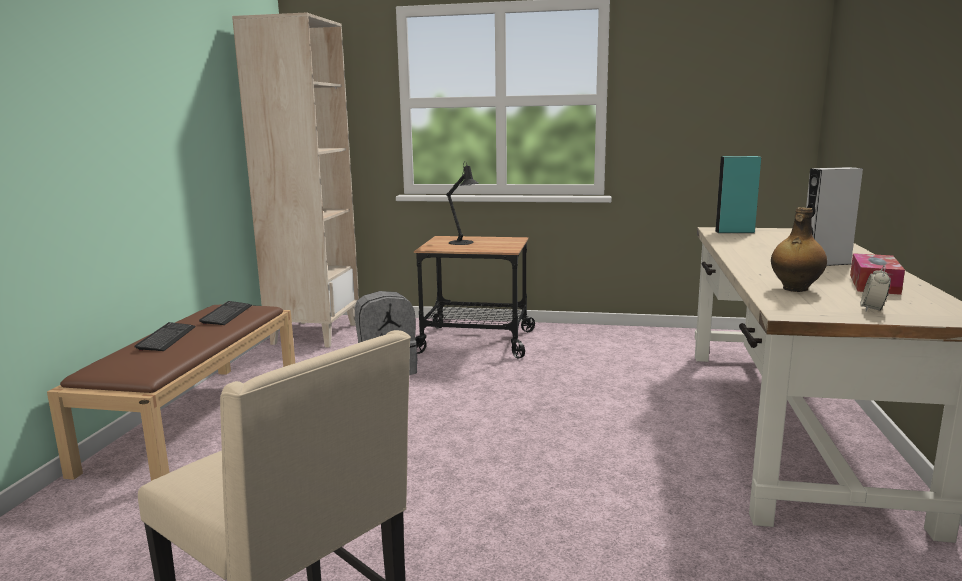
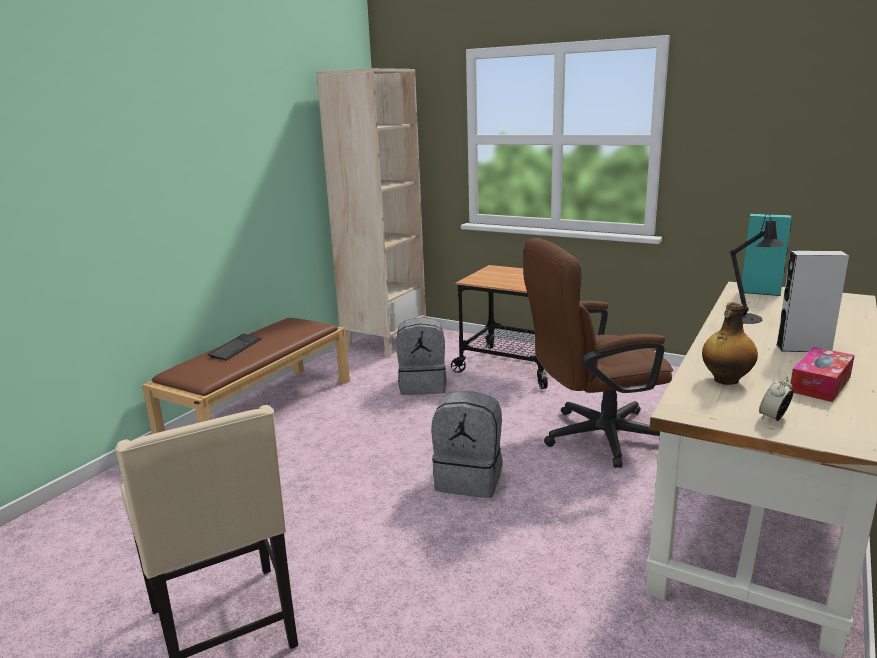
camera: 20 degrees right, 5 degrees up
(226, 314) = (290, 329): keyboard -> none
(463, 243) = (505, 276): black table lamp -> black table lamp (747, 319)
(501, 451) = (470, 479): none -> grey backpack
(600, 394) = (593, 437): none -> brown office chair

